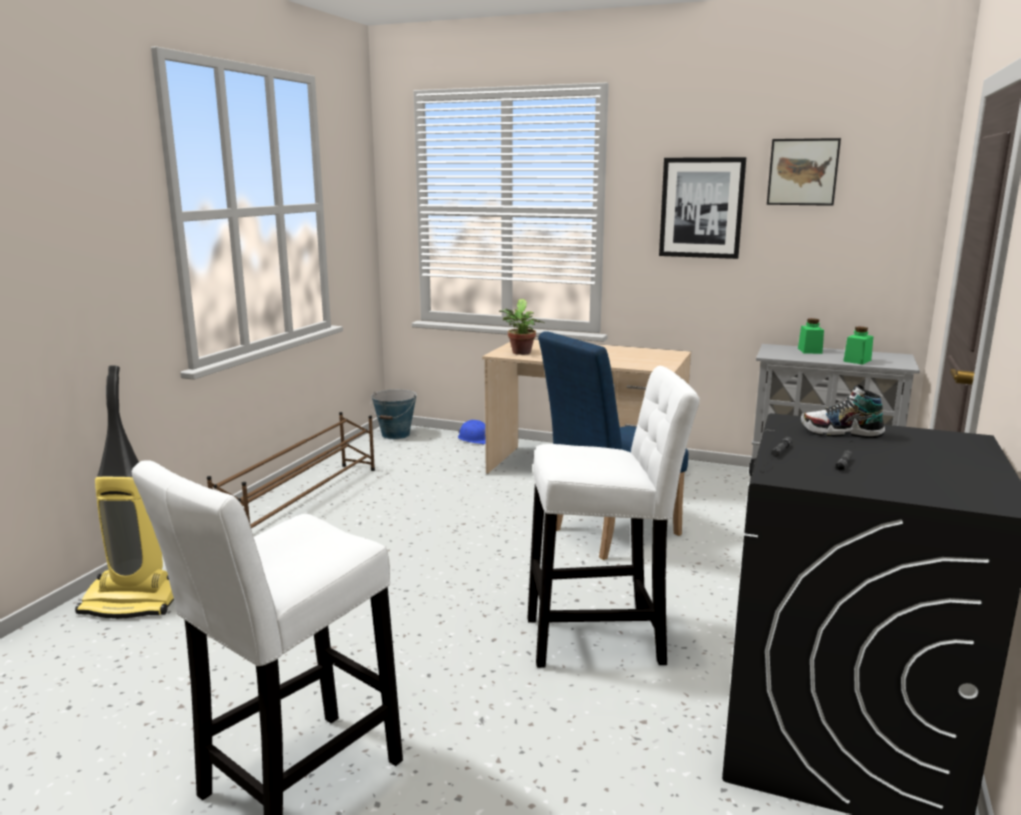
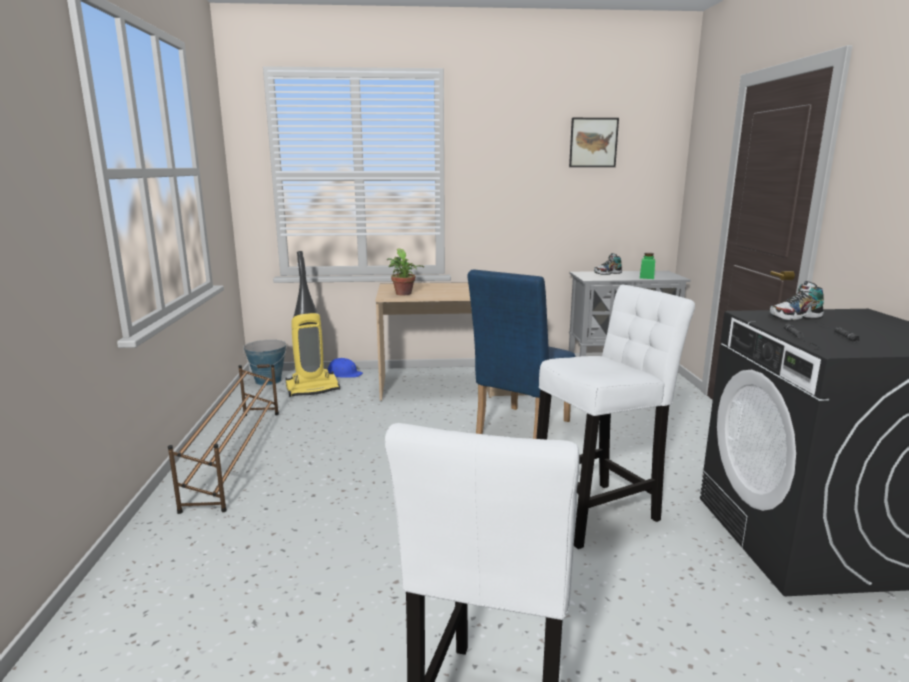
camera: 25 degrees left, 0 degrees up
(133, 602) = (139, 597): vacuum cleaner -> vacuum cleaner (313, 389)
(701, 208) = (521, 170): picture -> none
(809, 351) = (607, 273): green jar -> shoe

